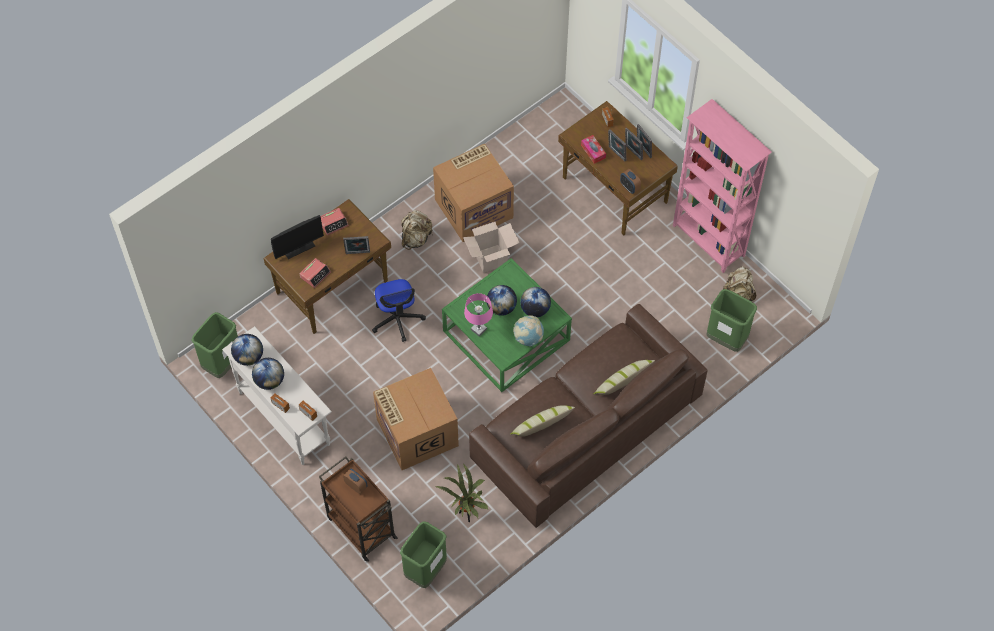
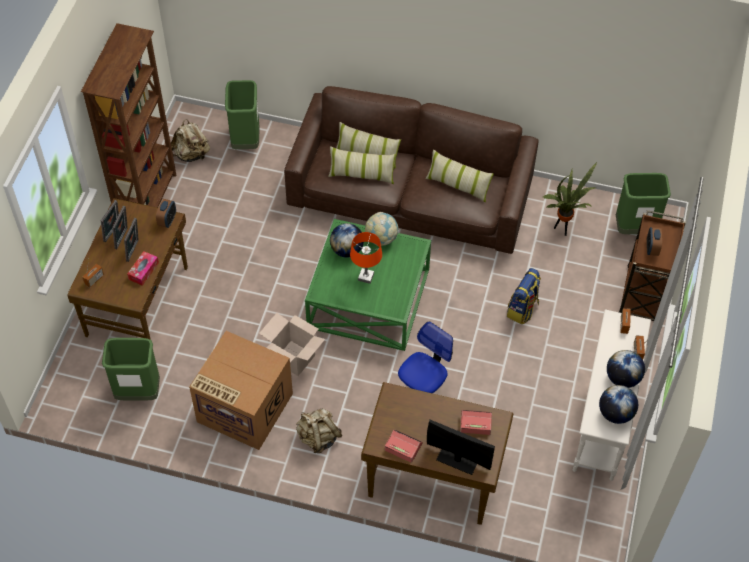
camera: 125 degrees left, 5 degrees down
(222, 364) = (596, 518): green trash can -> green trash can (138, 392)
(358, 253) = (420, 401): picture frame -> none
(416, 432) = (522, 309): cardboard box -> backpack
(479, 329) = (403, 281): pink table lamp -> none
(501, 307) = (366, 277): globe -> orange table lamp
(602, 363) = (361, 174): none -> pillow
(708, 241) = (148, 201): pink bookcase -> brown bookcase

